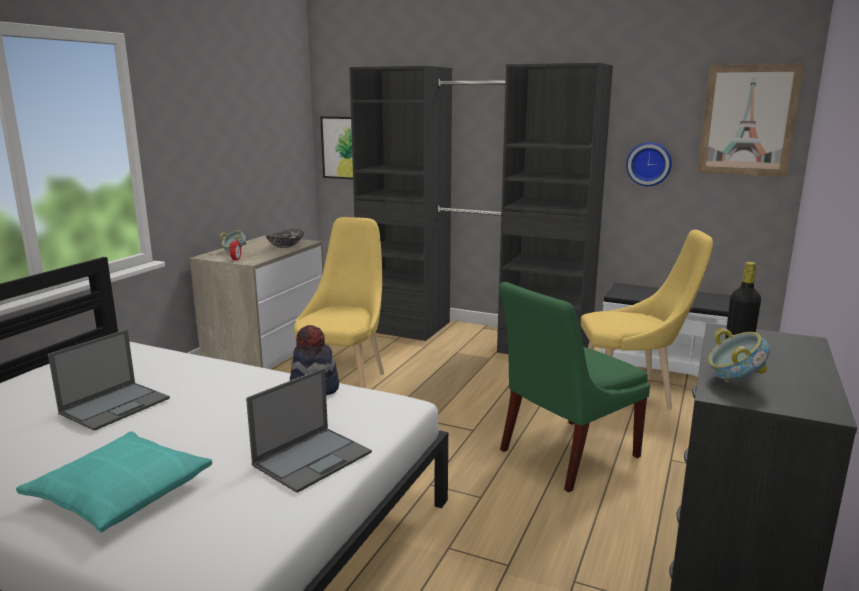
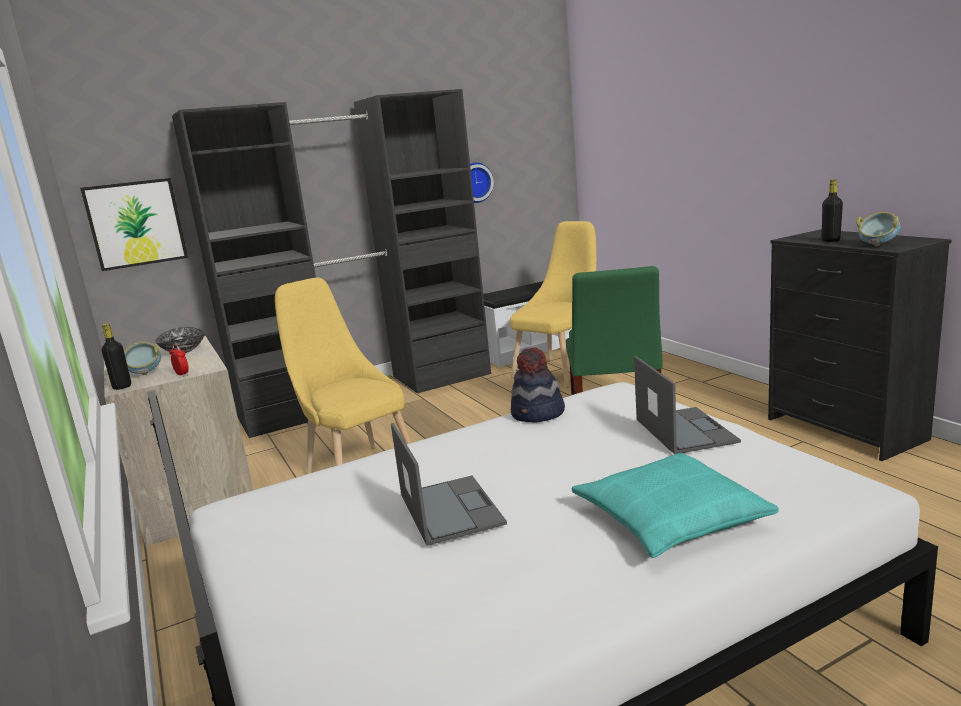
camera: 50 degrees left, 0 degrees up
(207, 255) = (122, 387): none -> black bottle
(748, 120) = (536, 135): picture -> none

